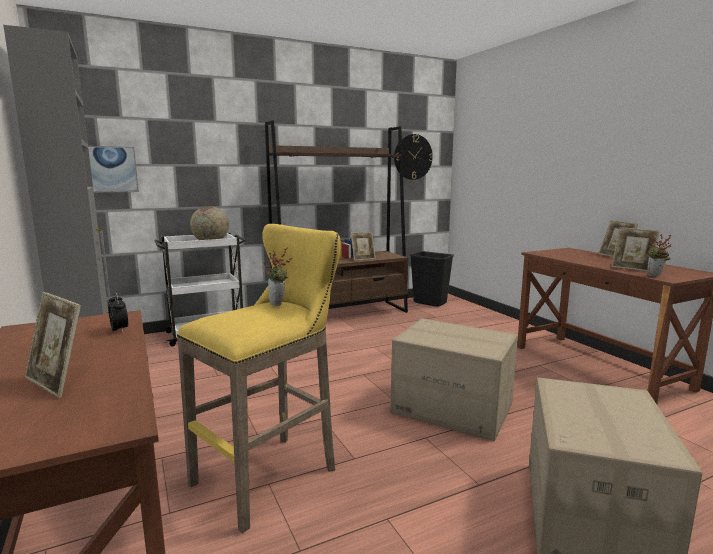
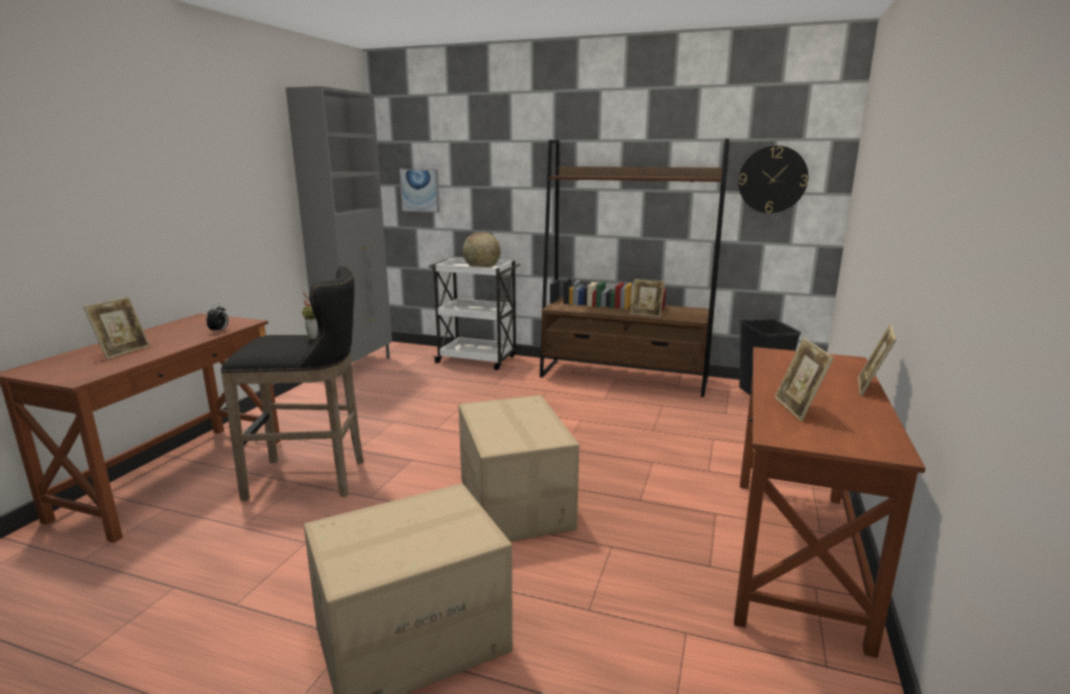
camera: 45 degrees right, 5 degrees up
(57, 383) = (123, 351): picture frame -> picture frame turned 150 degrees counterclockwise
(271, 474) = (313, 478): yellow stool -> black stool
(655, 276) = (777, 427): potted plant -> none

